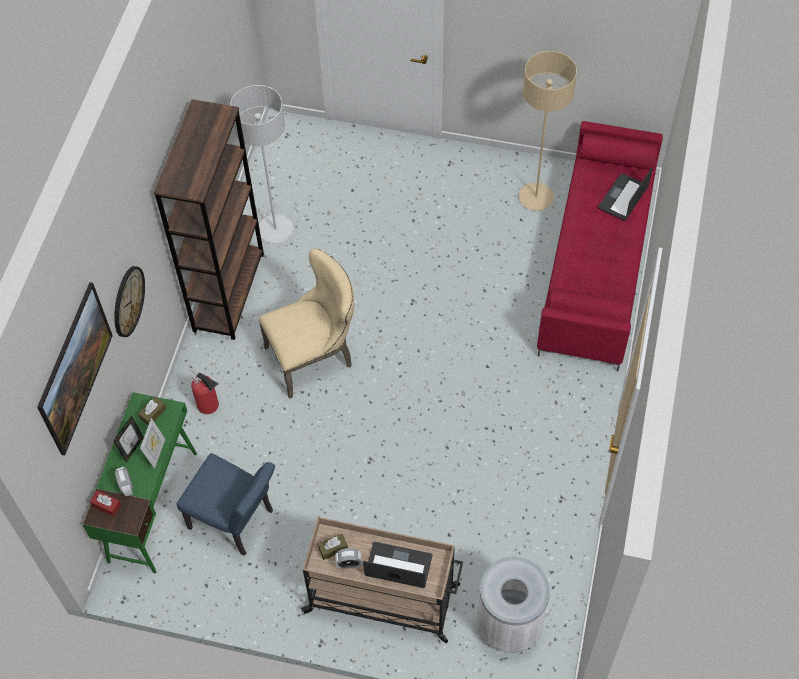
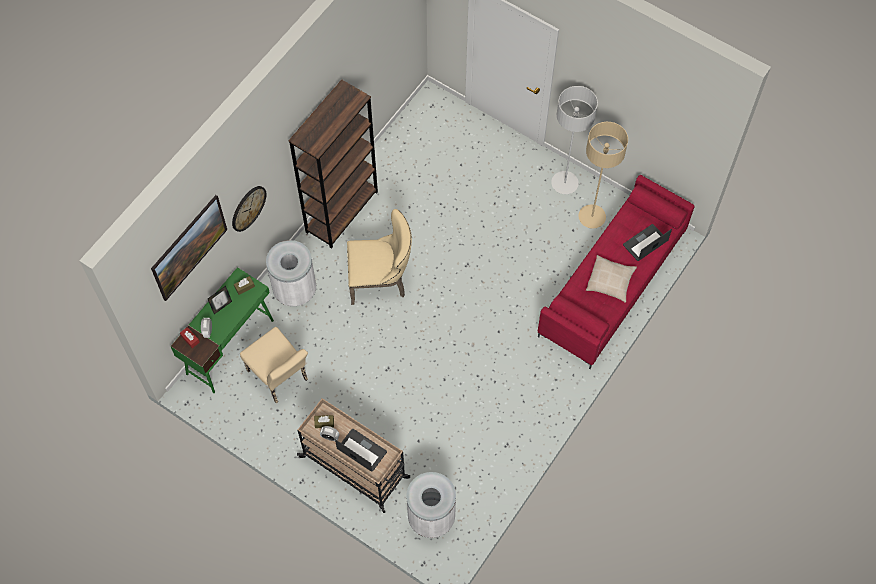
camera: 20 degrees right, 5 degrees up
(156, 453) = (236, 315): picture frame -> none
(209, 406) = (295, 290): fire extinguisher -> white trash can
(236, 522) = (280, 378): blue chair -> beige chair
(275, 230) = (393, 176): grey floor lamp -> grey floor lamp (564, 183)
(604, 254) = (610, 281): none -> beige pillow

